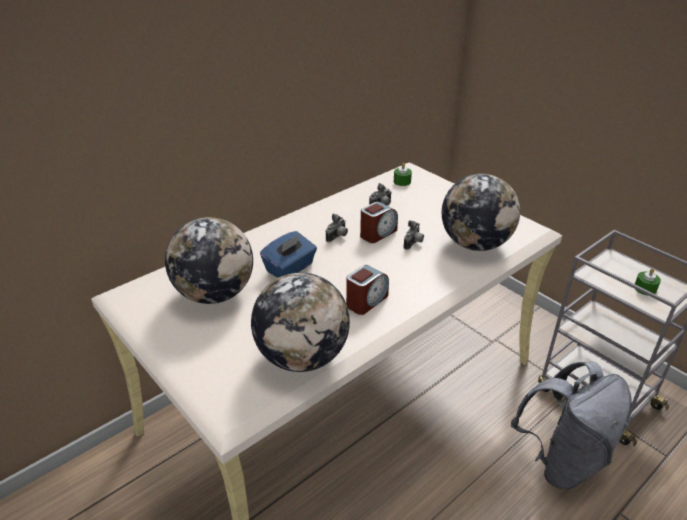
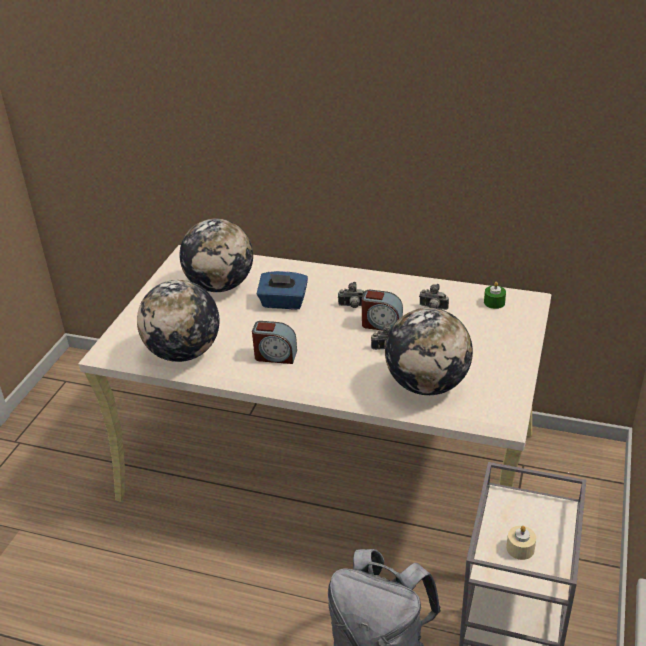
camera: 60 degrees right, 0 degrees up
(645, 288) = (520, 548): green candle -> beige candle

